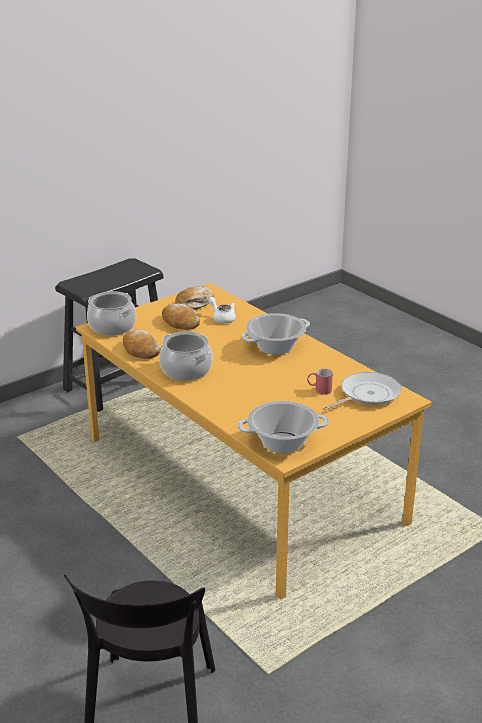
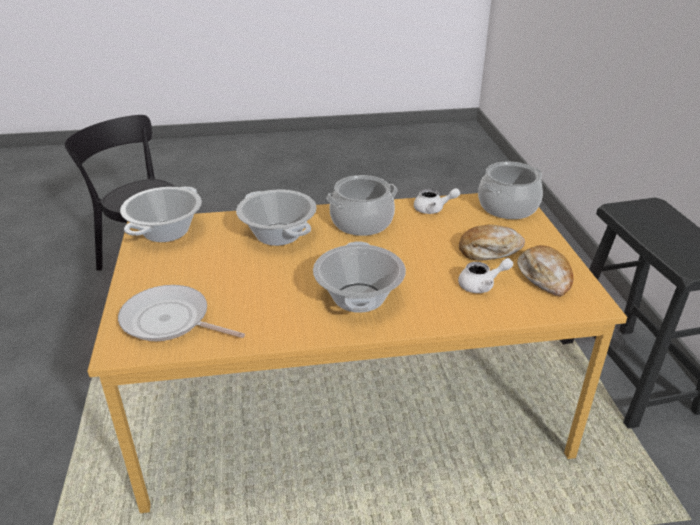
camera: 120 degrees right, 5 degrees up
(140, 350) = (433, 209): bread -> white teapot
(236, 395) = (278, 234): none -> cooking pot
(319, 390) = (224, 290): red mug -> none
(367, 395) = (170, 321): frying pan -> frying pan turned 120 degrees clockwise

